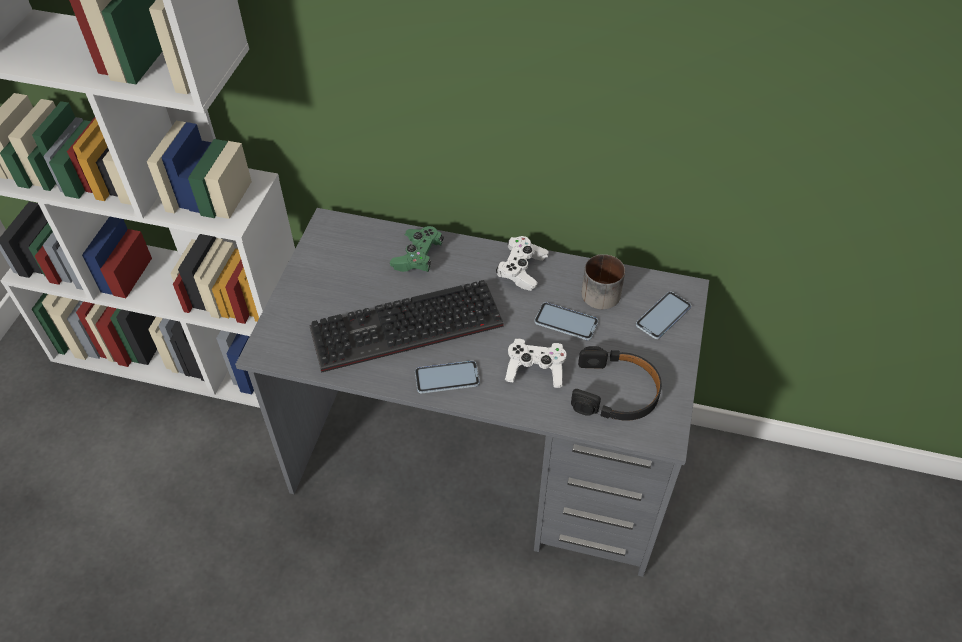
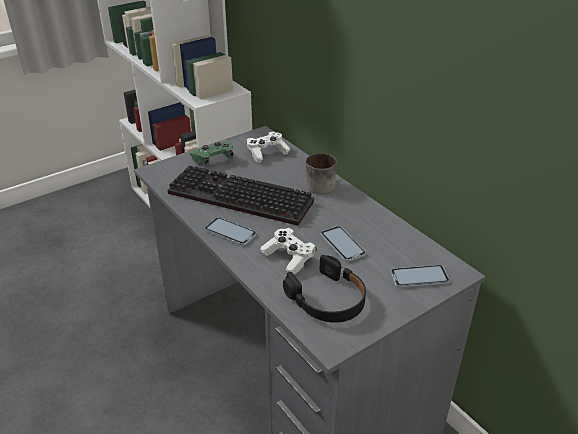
camera: 40 degrees right, 15 degrees down
(417, 257) = (291, 169): green game controller -> green game controller (213, 160)
(522, 270) = (348, 205): white game controller -> white game controller (267, 153)
(598, 290) = (387, 239): mug -> mug (321, 183)

